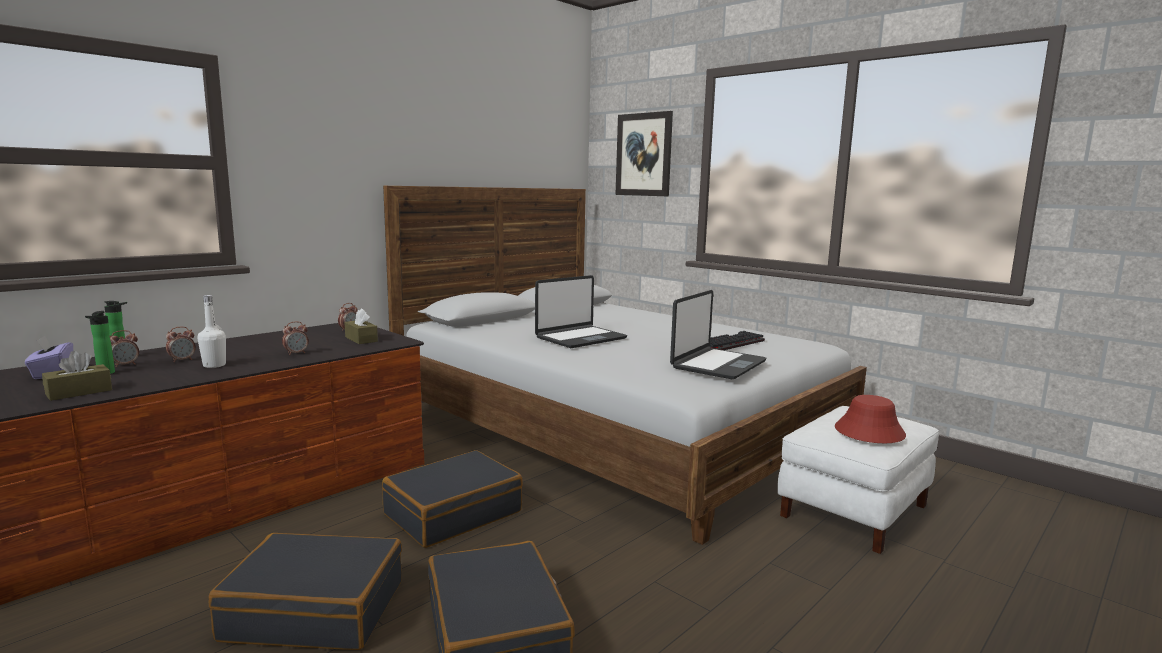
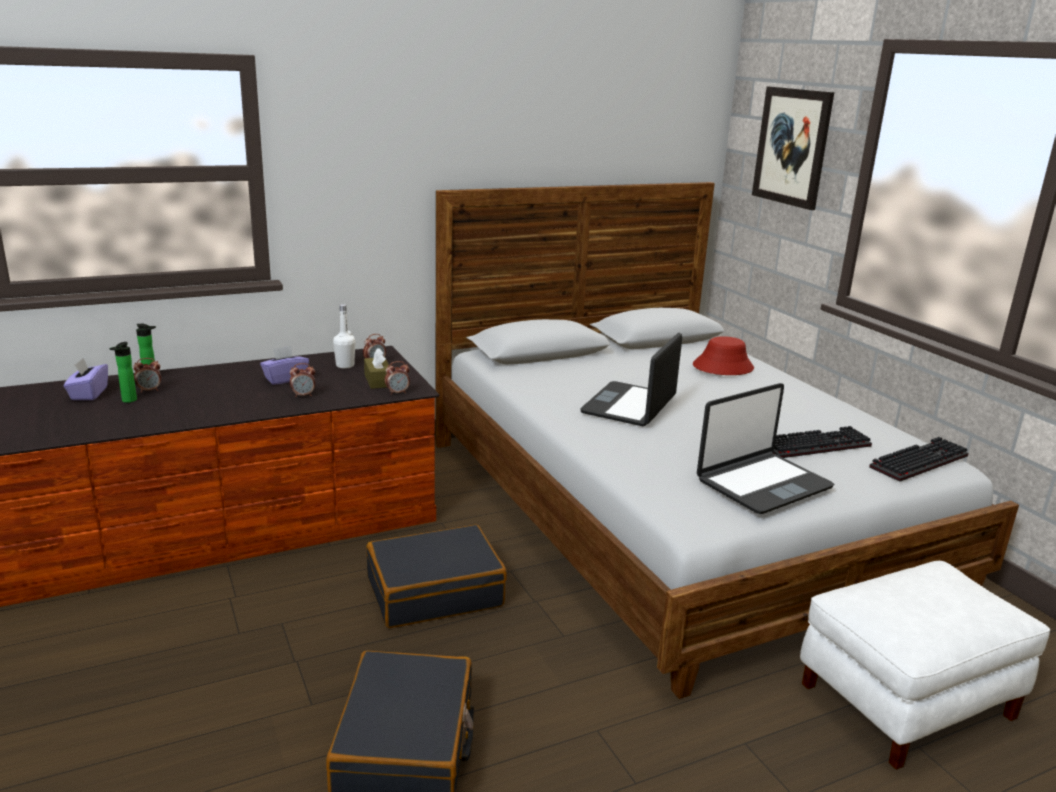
camera: 20 degrees right, 10 degrees up
(79, 392) = (97, 425): brown tissue box -> none
(182, 360) = (199, 390): alarm clock -> alarm clock (397, 393)
(214, 365) = (221, 403): white bottle -> white bottle (345, 365)
(269, 346) = (285, 379): none -> purple tissue box
(315, 610) = (263, 672): black suitcase -> none
(580, 338) = (630, 406): laptop -> laptop turned 135 degrees clockwise
(800, 344) = (918, 460): none -> keyboard
(869, 432) = (929, 616): red hat -> red hat (722, 367)

